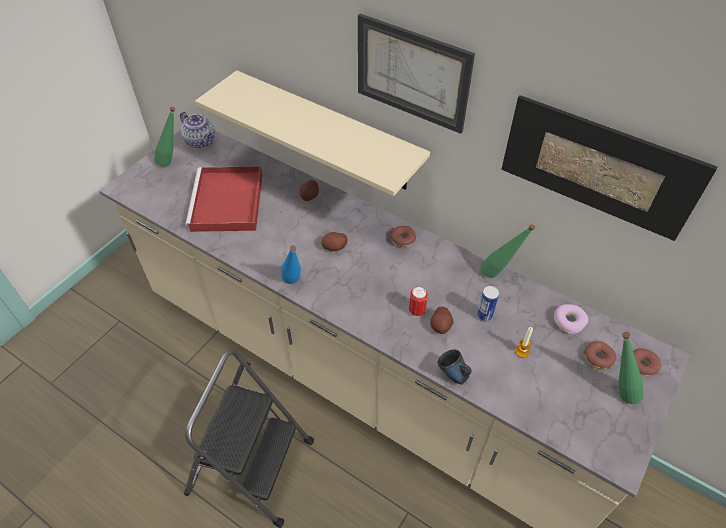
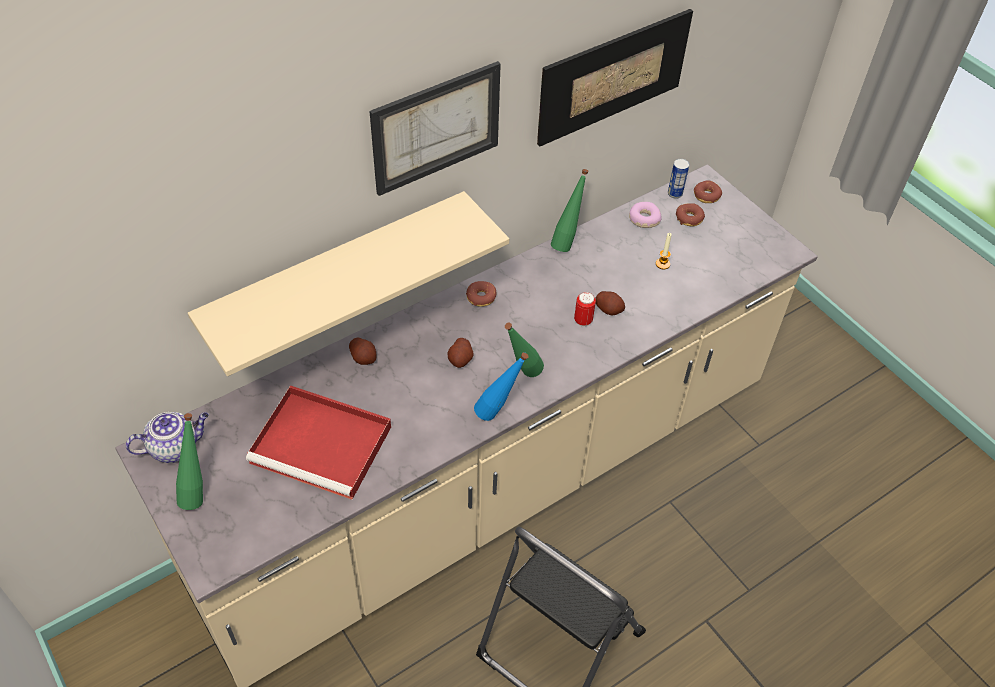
camera: 70 degrees left, 0 degrees up
(452, 376) = (670, 323): blue mug -> none
(484, 316) = (612, 273): can -> can (675, 194)
(617, 390) = (725, 222): green bottle -> green bottle (521, 375)

